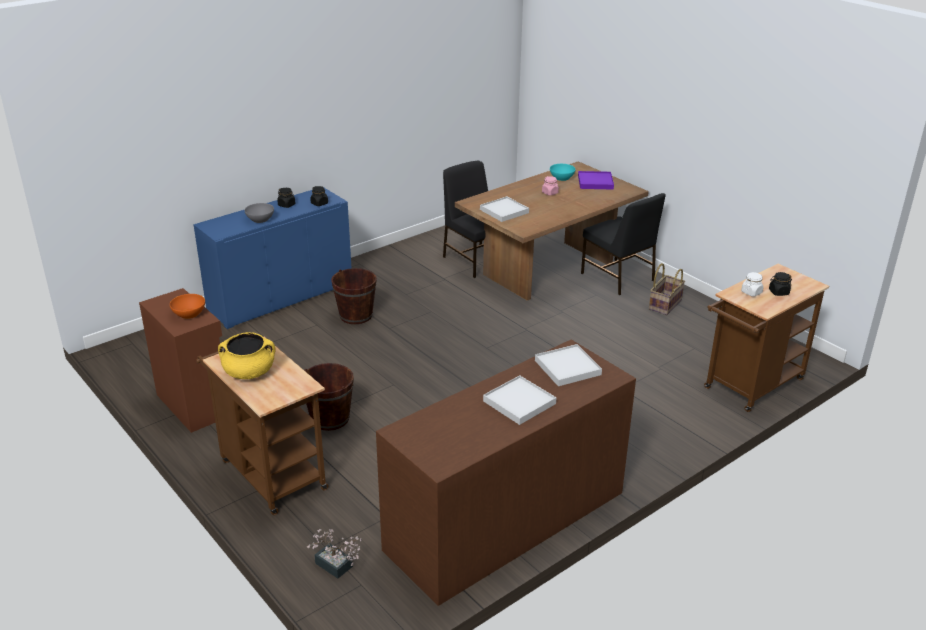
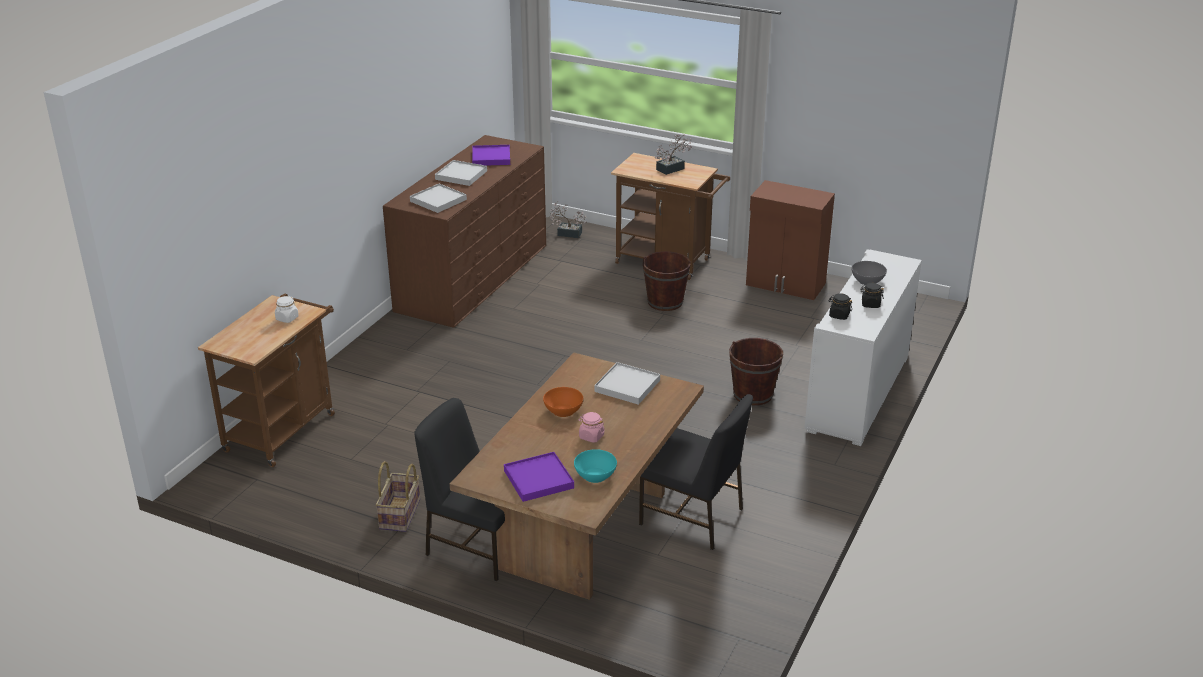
camera: 155 degrees right, 0 degrees up
(189, 313) = (781, 194): orange bowl -> orange bowl (563, 411)
(249, 372) = (673, 168): yellow cooking pot -> potted plant
(281, 297) = (858, 393): blue cabinet -> white cabinet
(461, 425) = (491, 157): none -> purple tray
(778, 292) = (257, 325): black jar -> none

